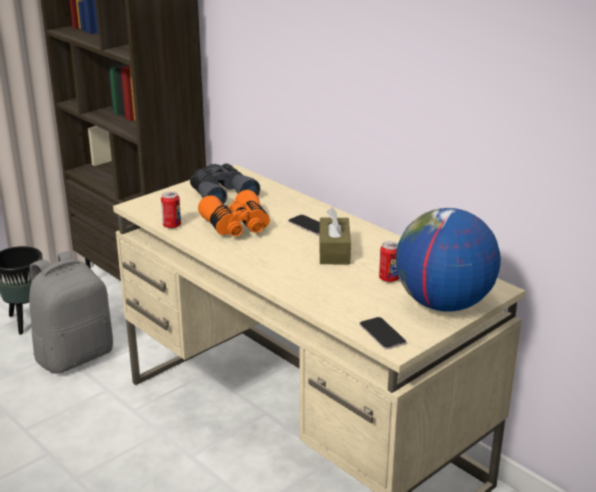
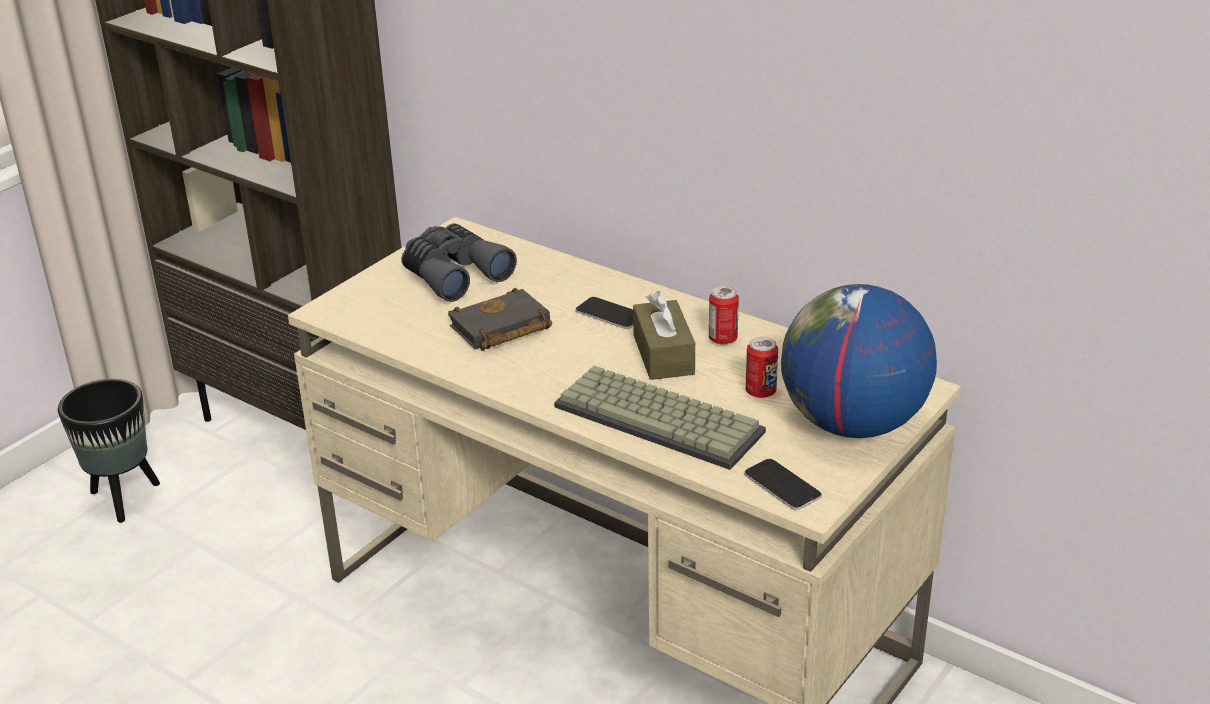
camera: 10 degrees left, 5 degrees up
(74, 355) = (223, 547): grey backpack -> none
(172, 225) = (397, 340): can -> can (723, 339)
(237, 226) = (500, 329): orange binoculars -> black book
(319, 286) = (662, 418): none -> keyboard

